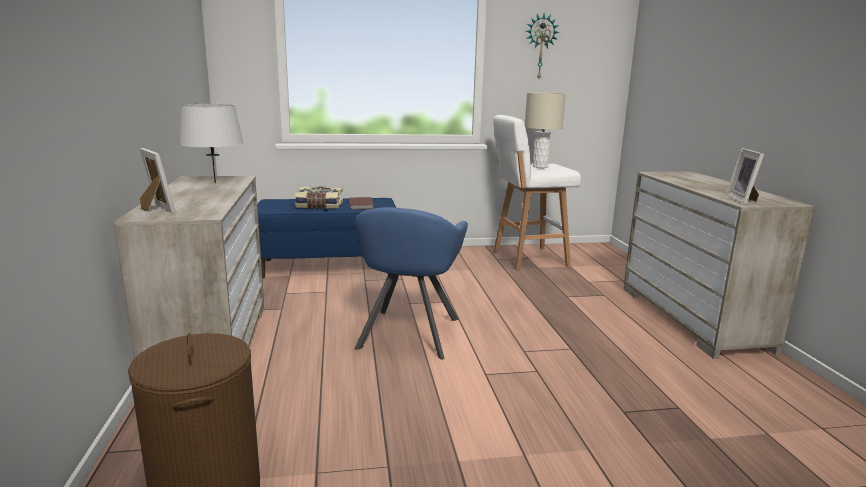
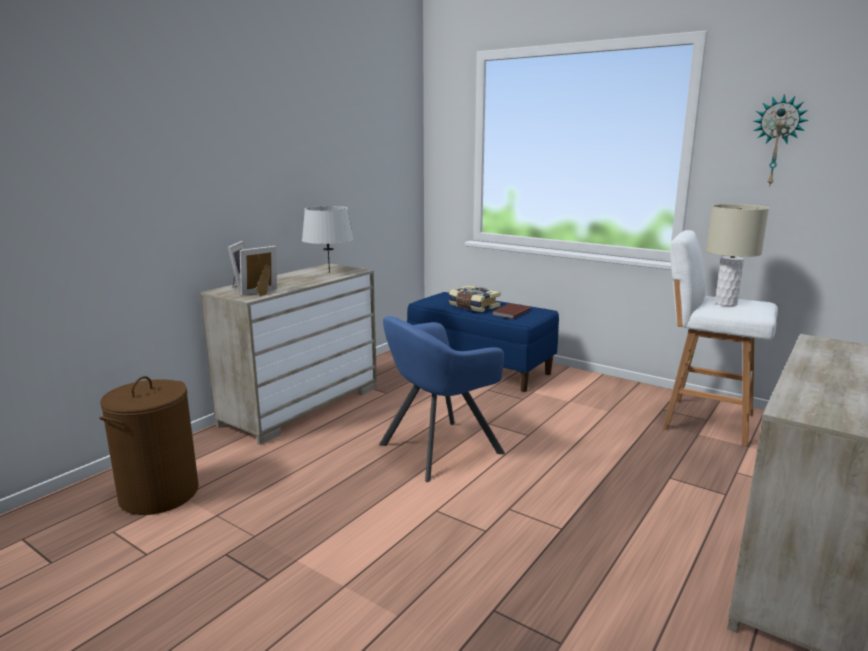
camera: 45 degrees right, 0 degrees up
(743, 200) = (812, 406): picture frame -> picture frame (262, 293)

